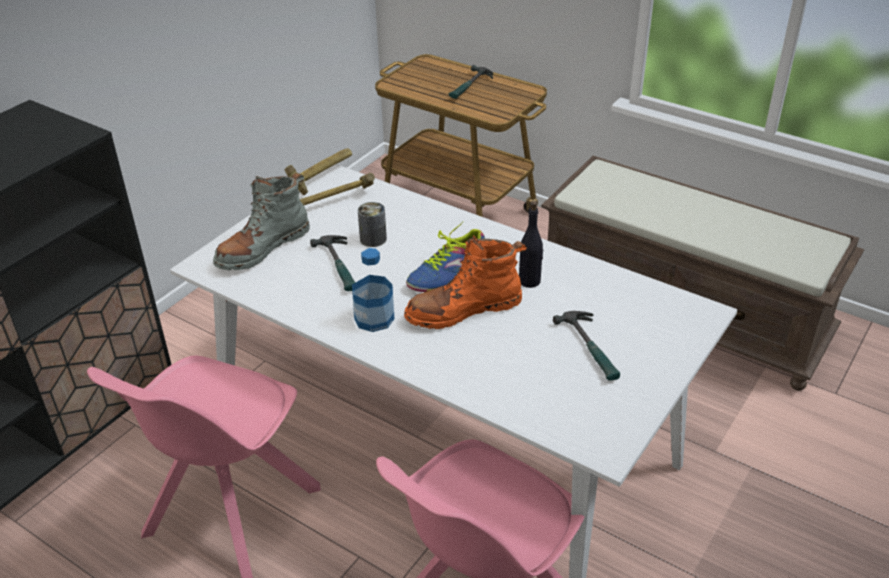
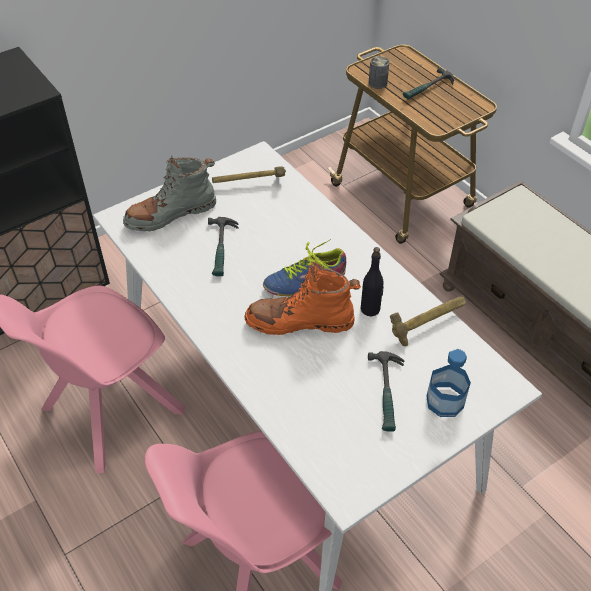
camera: 20 degrees right, 10 degrees up
(322, 177) = (251, 156): hammer -> hammer (427, 325)
(373, 239) = (261, 229): can -> can (377, 83)
(374, 318) = (224, 307): bottle -> bottle (444, 401)

